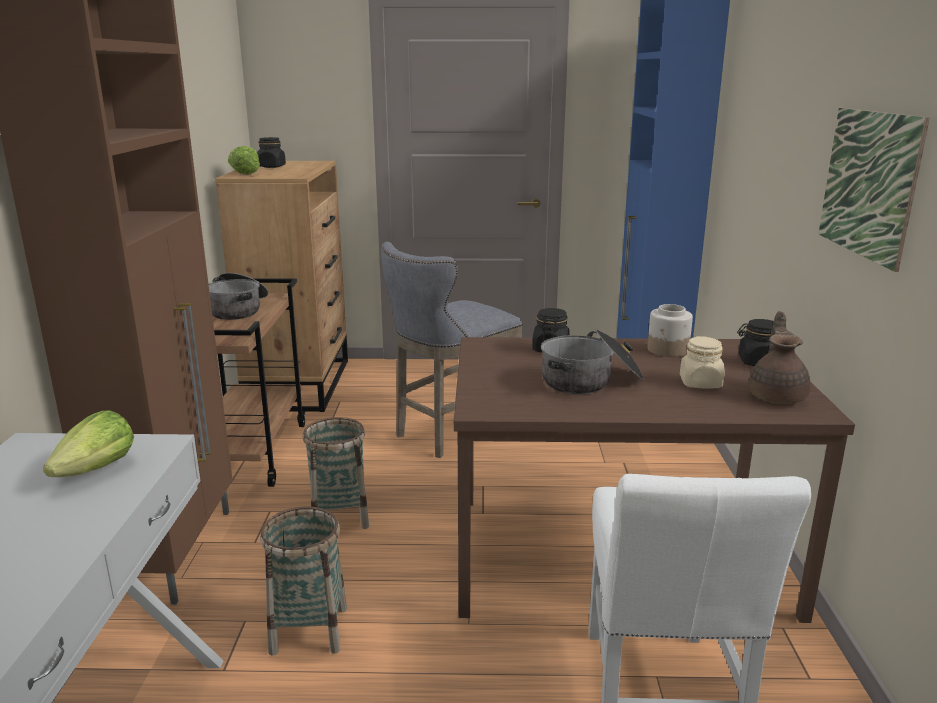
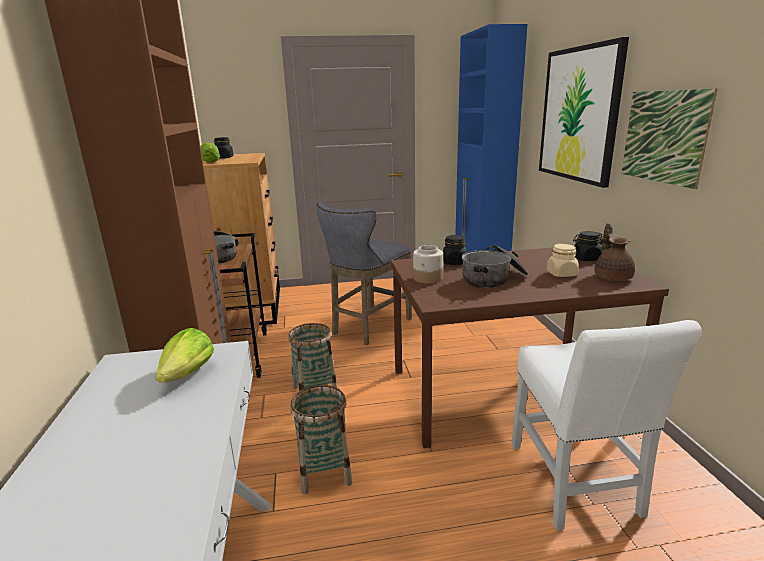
camera: 10 degrees left, 0 degrees up
(668, 350) = (527, 256): jar -> jar (428, 278)
(780, 133) = (579, 114): none -> picture

